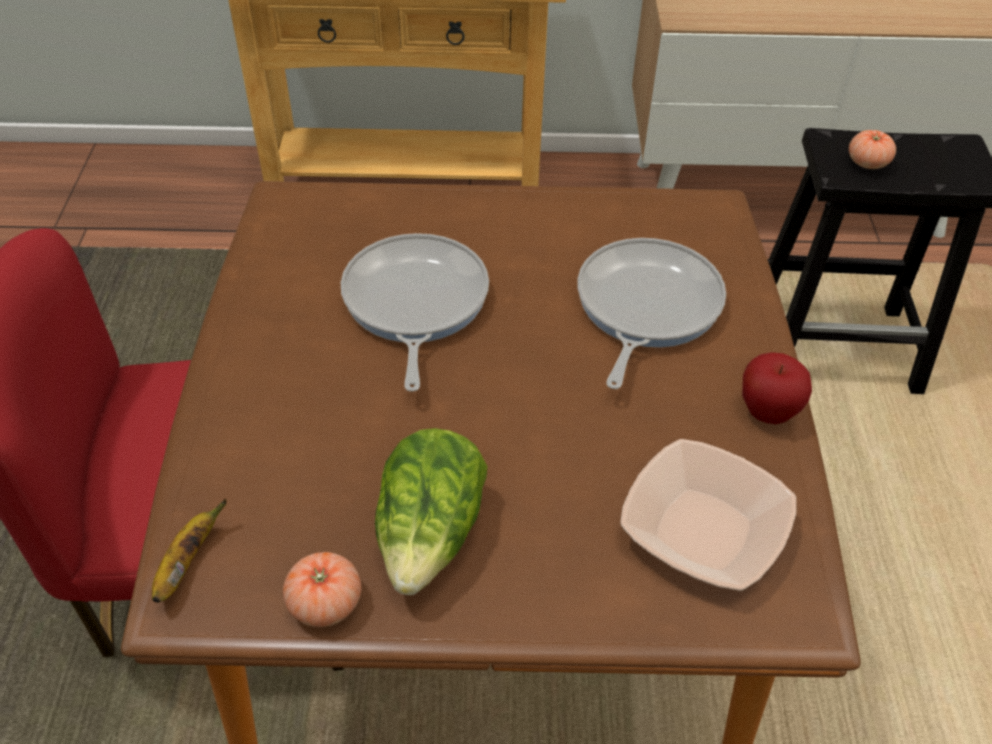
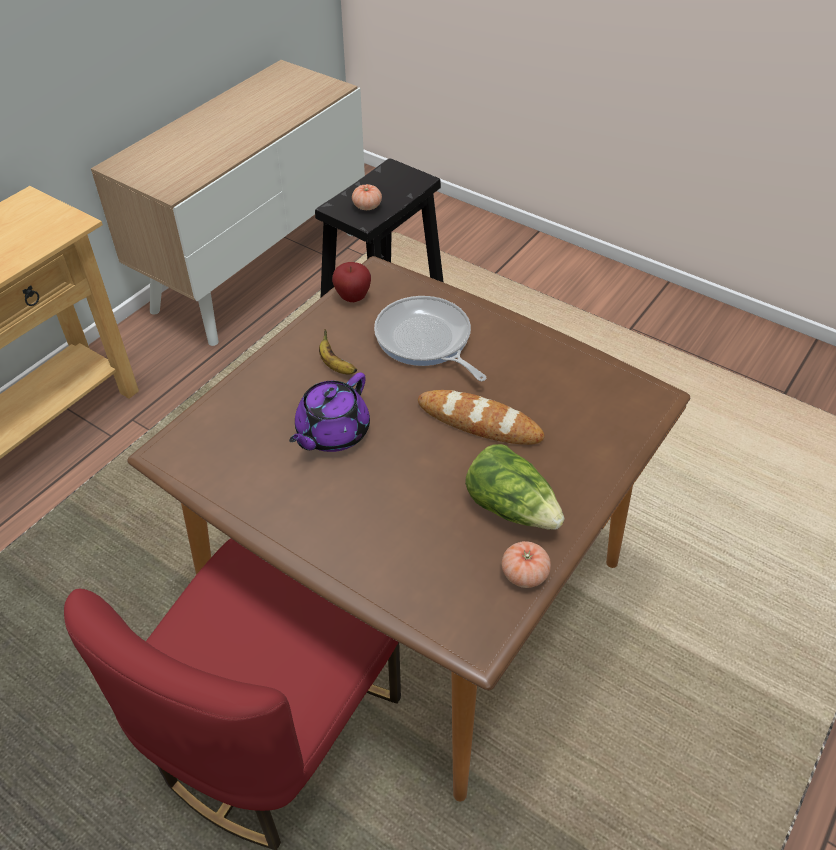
camera: 55 degrees left, 0 degrees up
(187, 563) = (449, 629): banana -> banana (335, 365)
(414, 304) = (331, 433): frying pan -> purple teapot
(552, 428) = (479, 422): none -> bread
(703, 530) = (587, 402): bowl -> none
(767, 412) = (534, 339): apple -> apple (352, 298)

